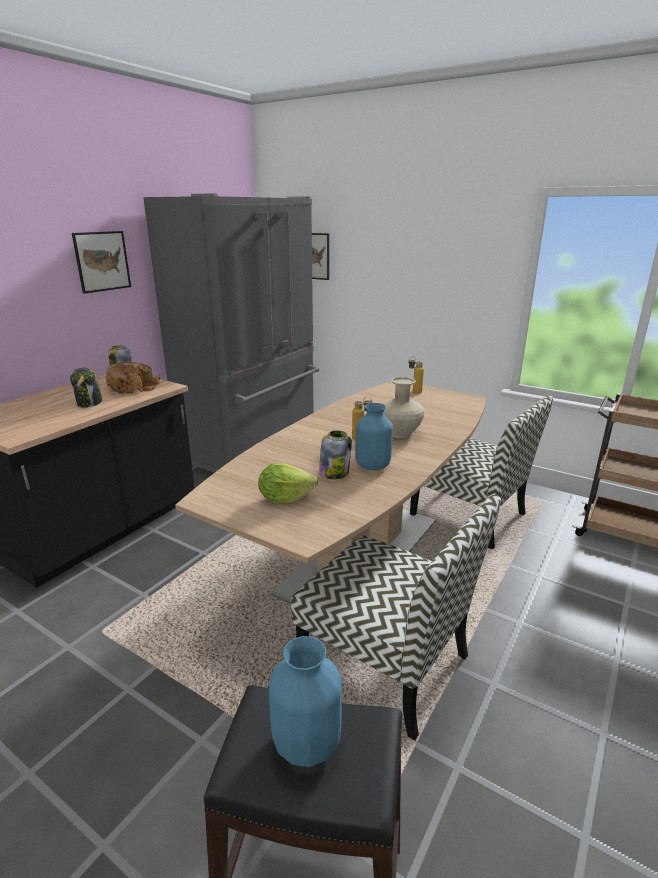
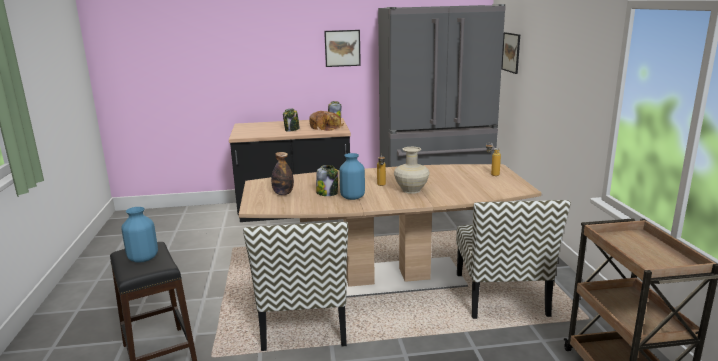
camera: 50 degrees right, 5 degrees down
(285, 498) = (283, 193): lettuce -> bottle

